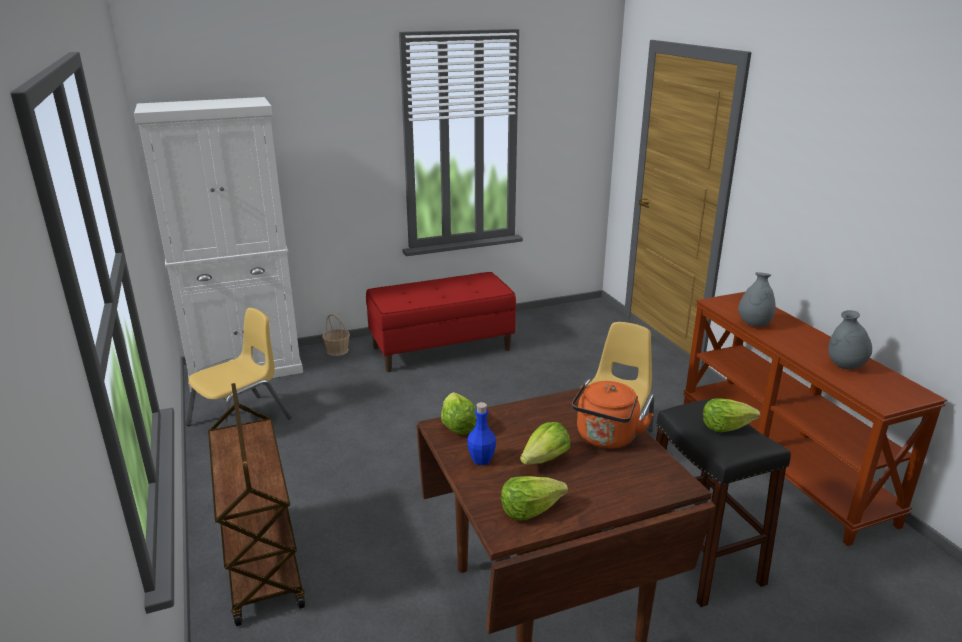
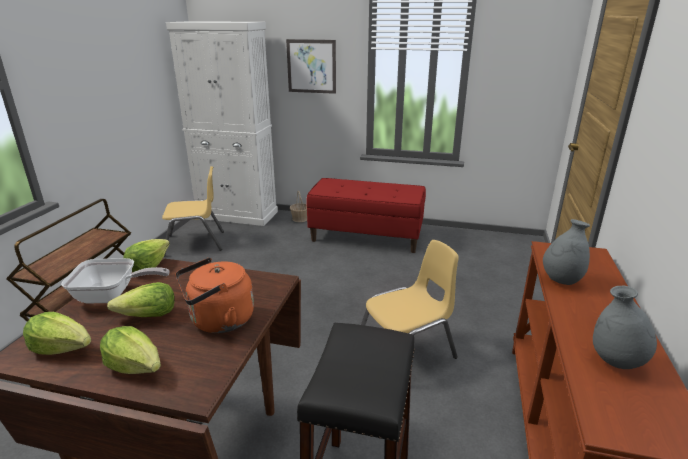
camera: 35 degrees right, 0 degrees up
(331, 149) = (311, 66): none -> picture
(481, 459) = (112, 296): blue bottle -> frying pan
(725, 426) = (369, 364): lettuce -> lettuce (136, 366)

